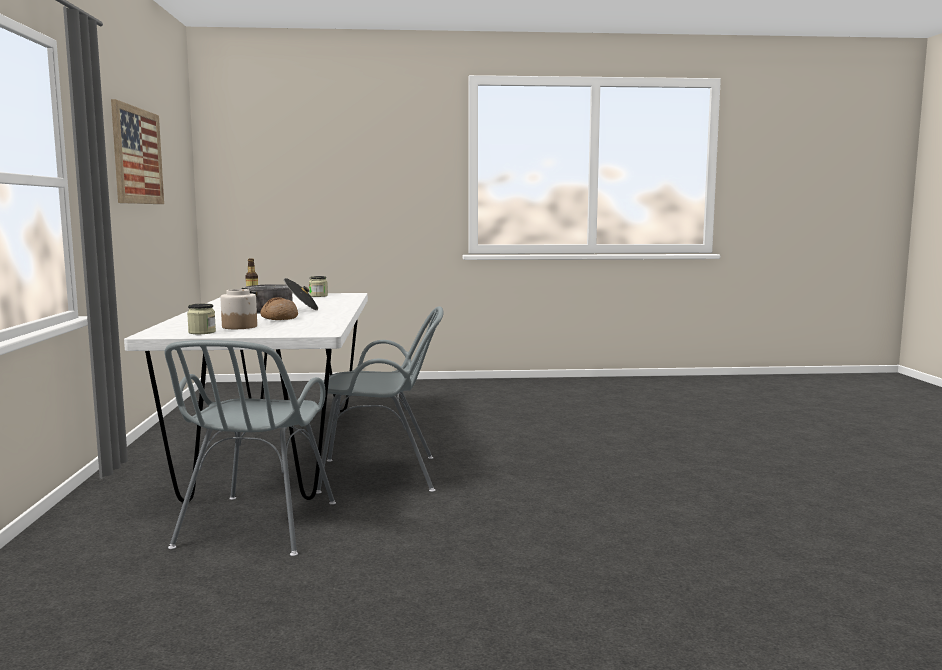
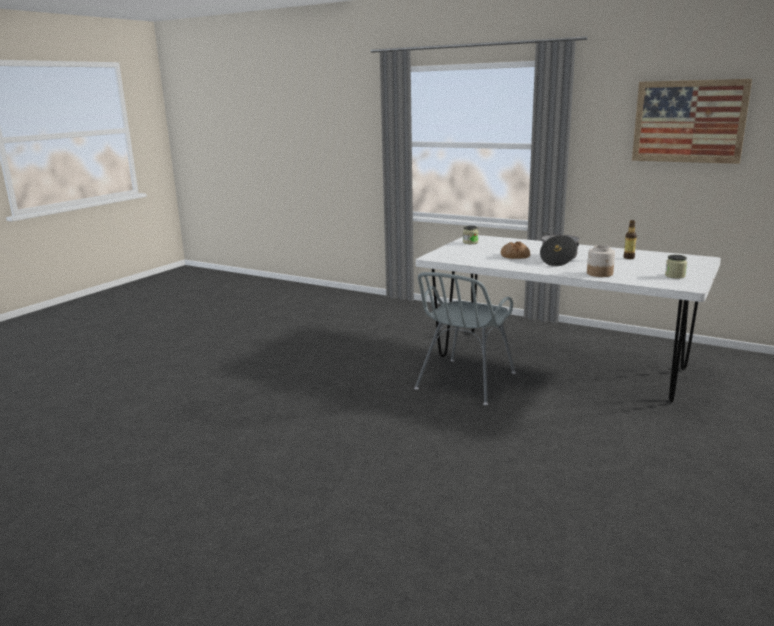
camera: 125 degrees right, 10 degrees up
(239, 327) = (483, 248): jar -> jar (600, 274)
(256, 527) = (418, 342): grey chair -> none

